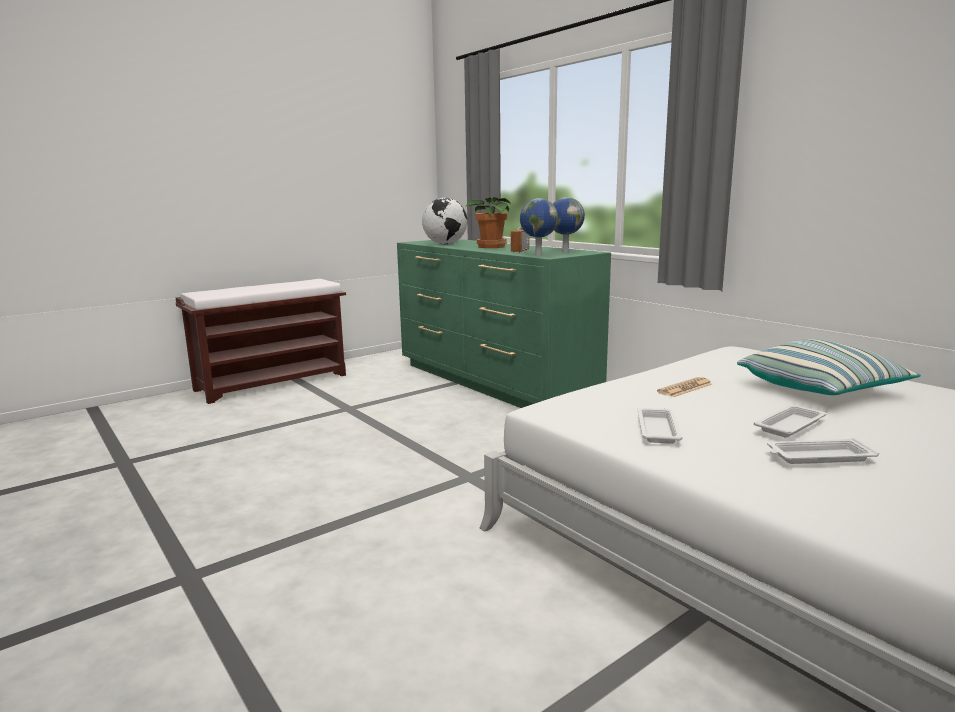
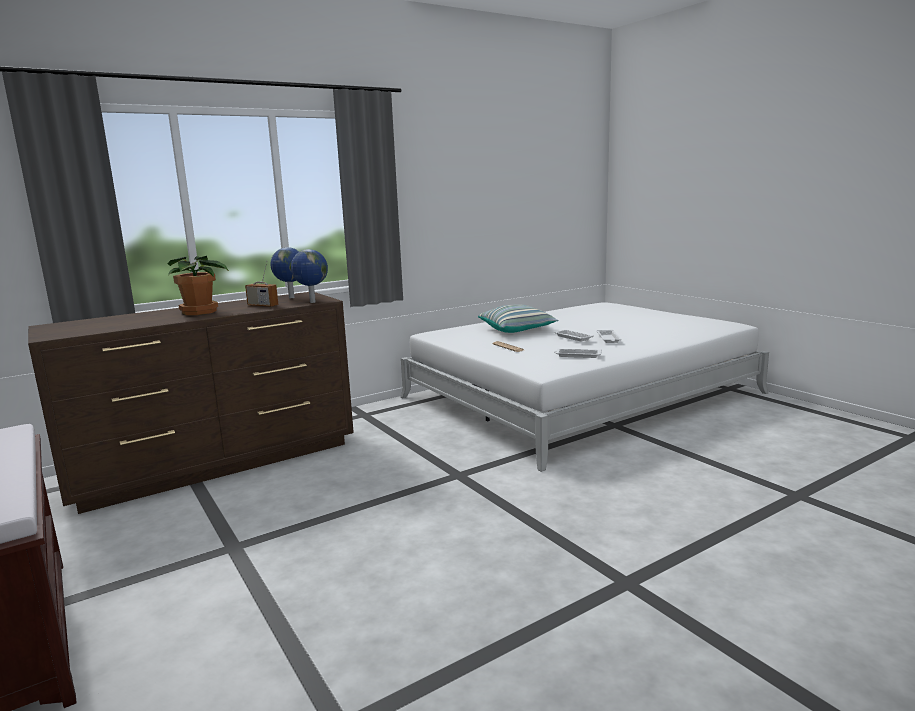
camera: 85 degrees left, 0 degrees up
(445, 244) = (124, 324): globe -> none
(493, 382) = (218, 463): green dresser -> brown dresser

